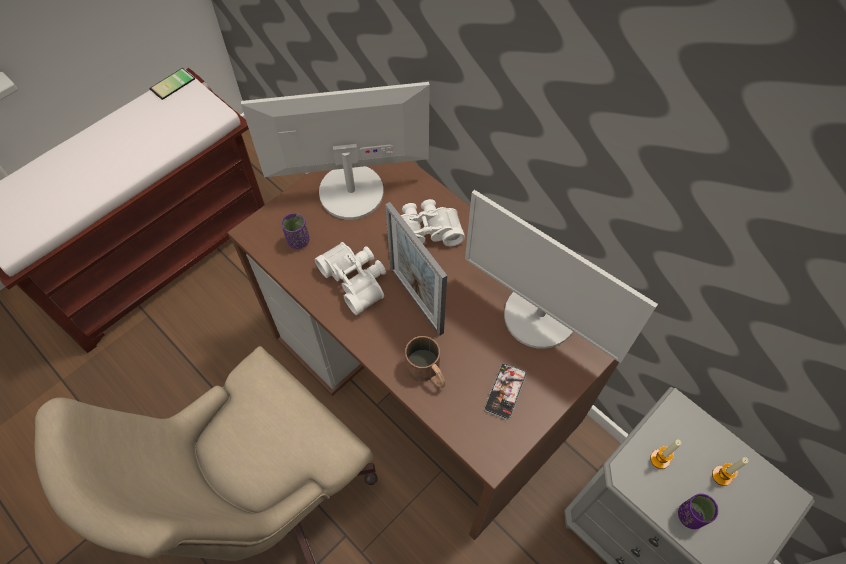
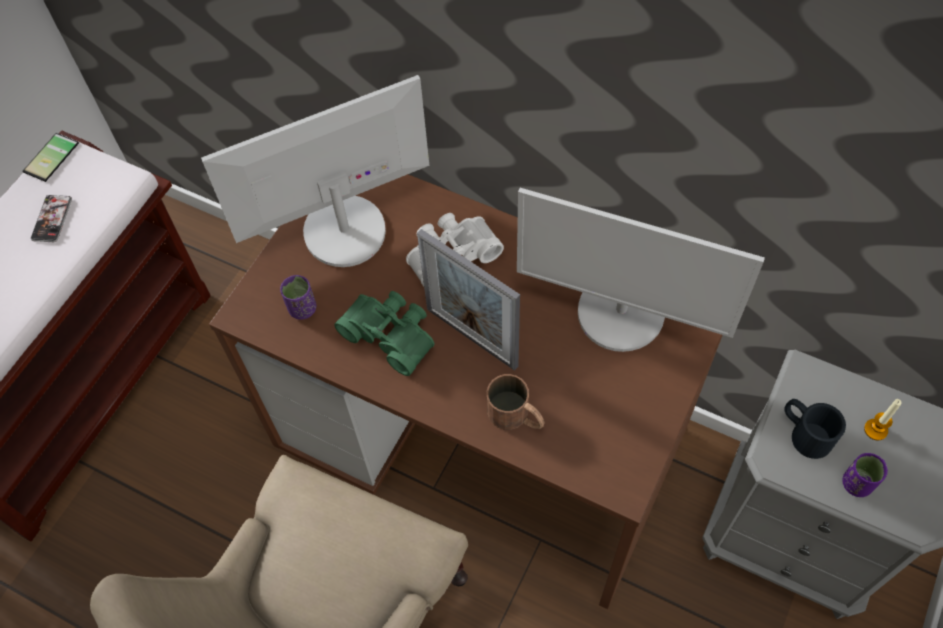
camera: 15 degrees left, 0 degrees up
(356, 279) = (391, 334): white binoculars -> green binoculars
(505, 391) = (612, 410): phone -> phone (52, 219)
(660, 459) = (804, 433): candle -> black mug

